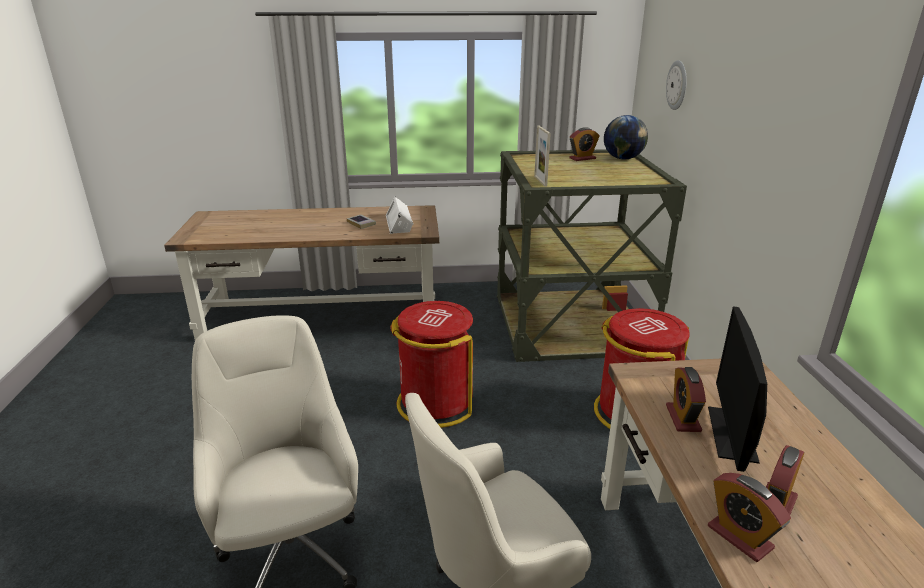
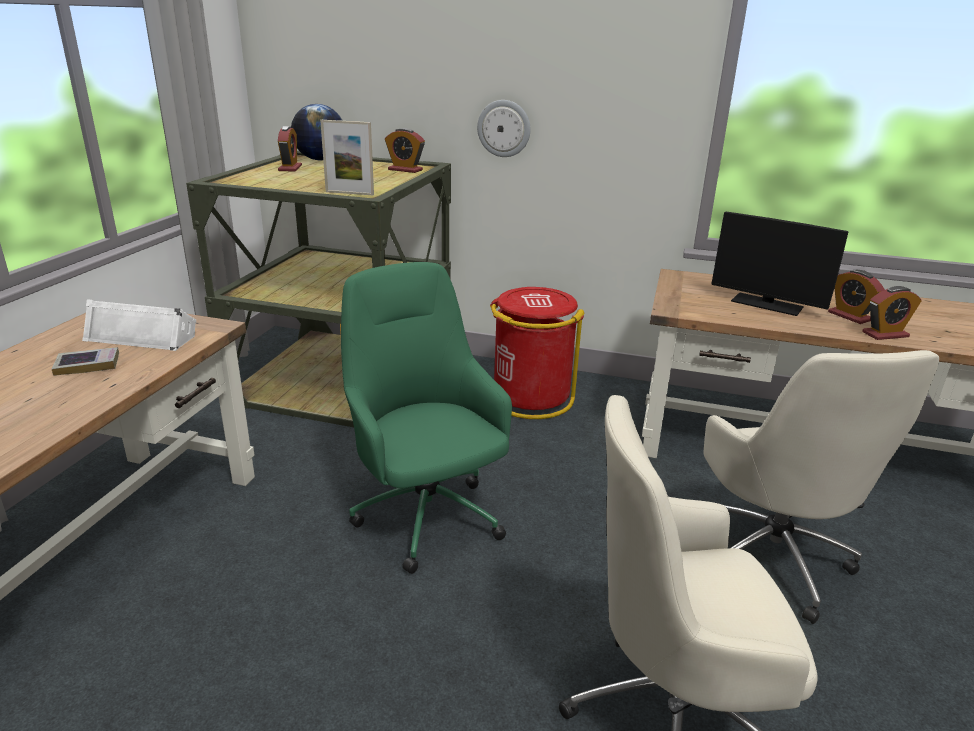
camera: 70 degrees left, 0 degrees up
(435, 403) = (426, 516): red trash can -> green office chair
(677, 85) = (371, 59): wall clock -> wall clock (504, 128)
(683, 418) = (745, 312): alarm clock -> alarm clock (405, 170)

